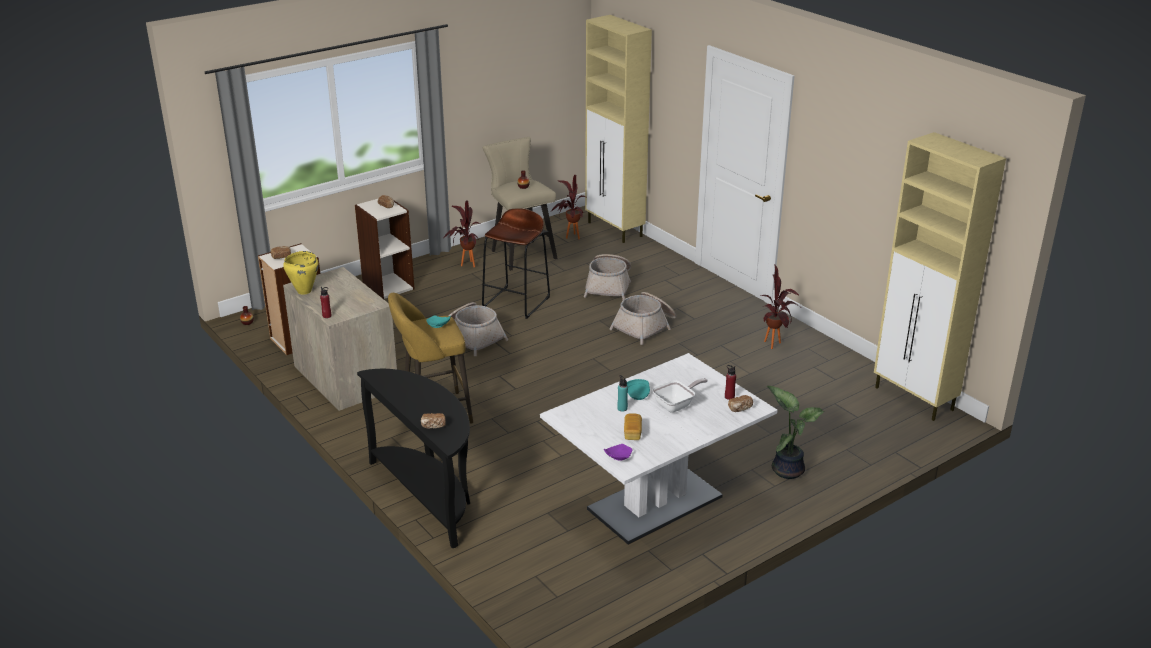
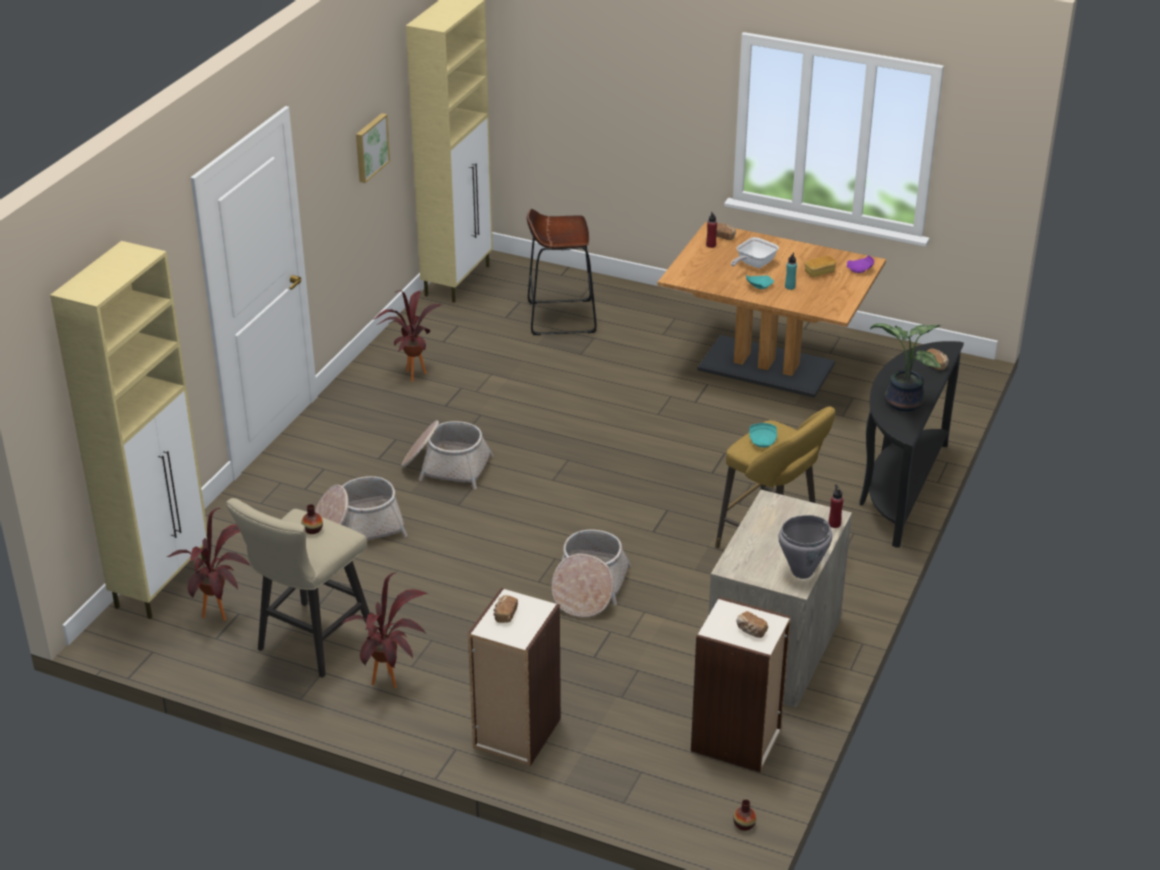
camera: 120 degrees left, 5 degrees up
(304, 291) = (802, 572): yellow cooking pot -> grey cooking pot
(516, 302) = (466, 588): brown stool -> brown stool (561, 317)
(655, 503) = (766, 367): white dining table -> brown dining table
(676, 405) = (753, 264): frying pan -> frying pan turned 75 degrees counterclockwise
(787, 469) = (643, 317): potted plant -> potted plant (901, 402)
(870, 192) = (370, 147): none -> picture

